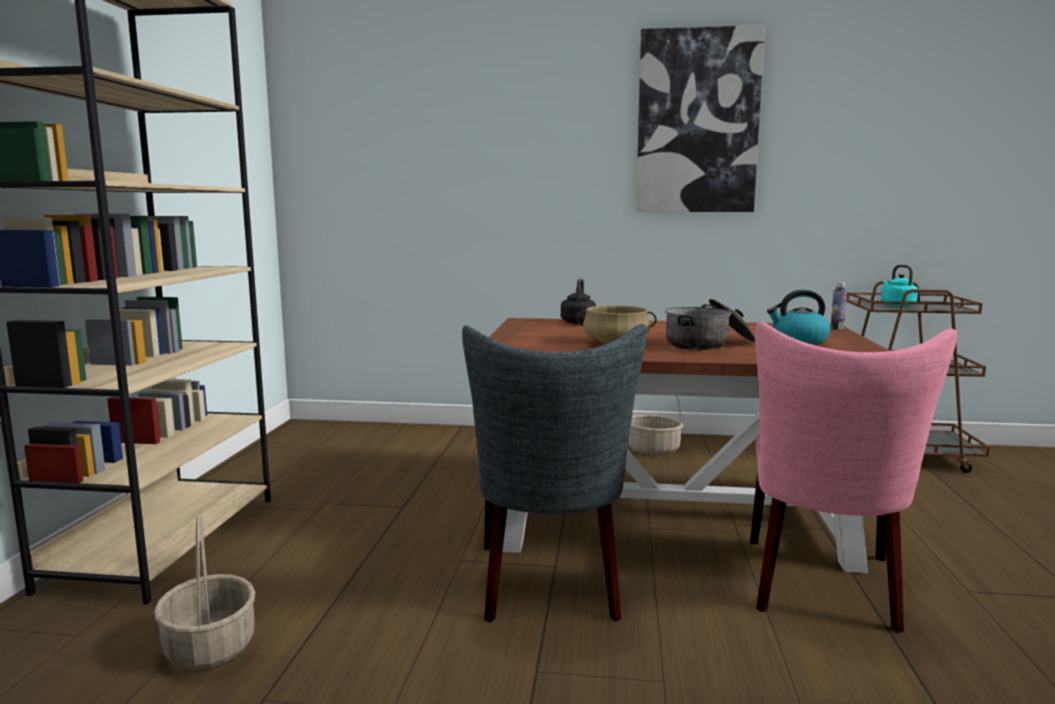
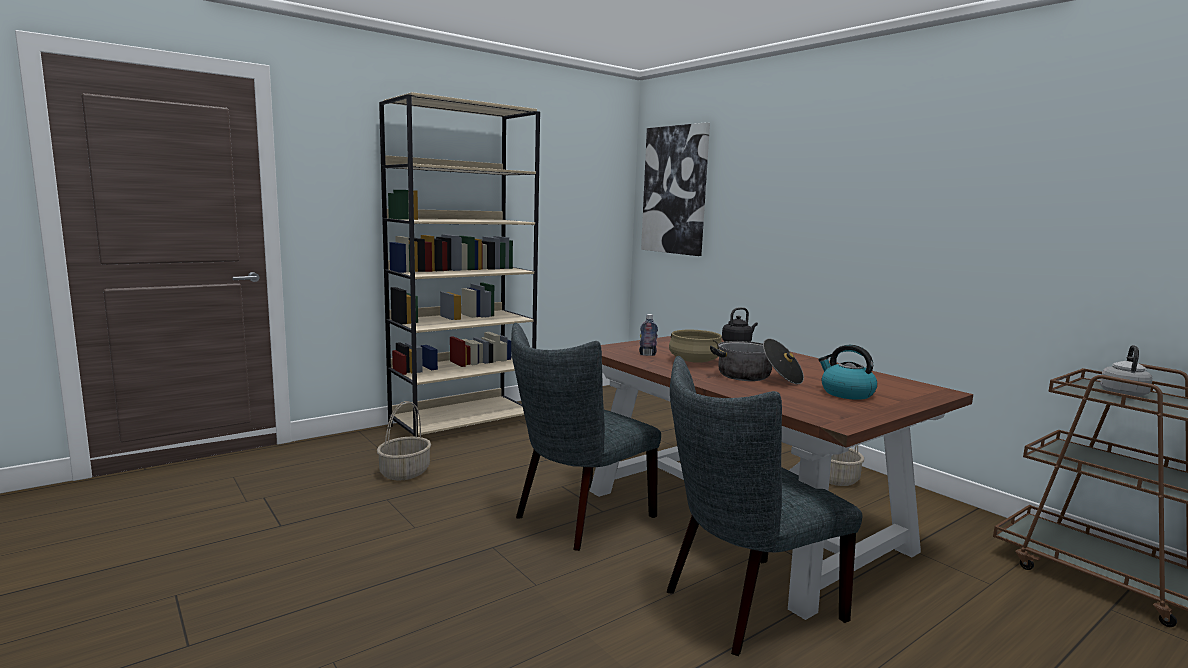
camera: 45 degrees right, 0 degrees up
(697, 122) = (934, 169): picture -> picture (675, 190)
(822, 587) = (744, 606): pink chair -> grey chair
(837, 328) = (942, 395): bottle -> bottle (647, 354)
(896, 305) = (1122, 393): turquoise kettle -> grey kettle

